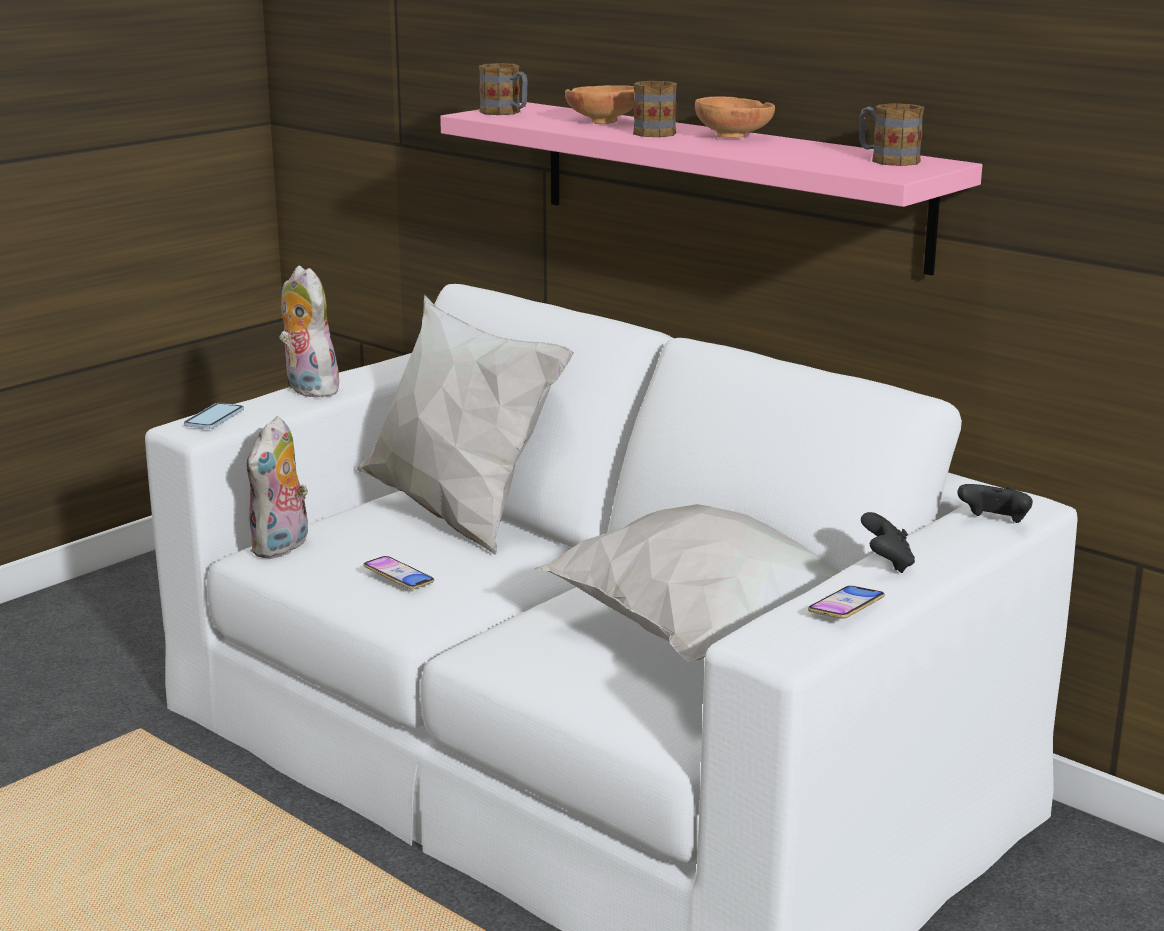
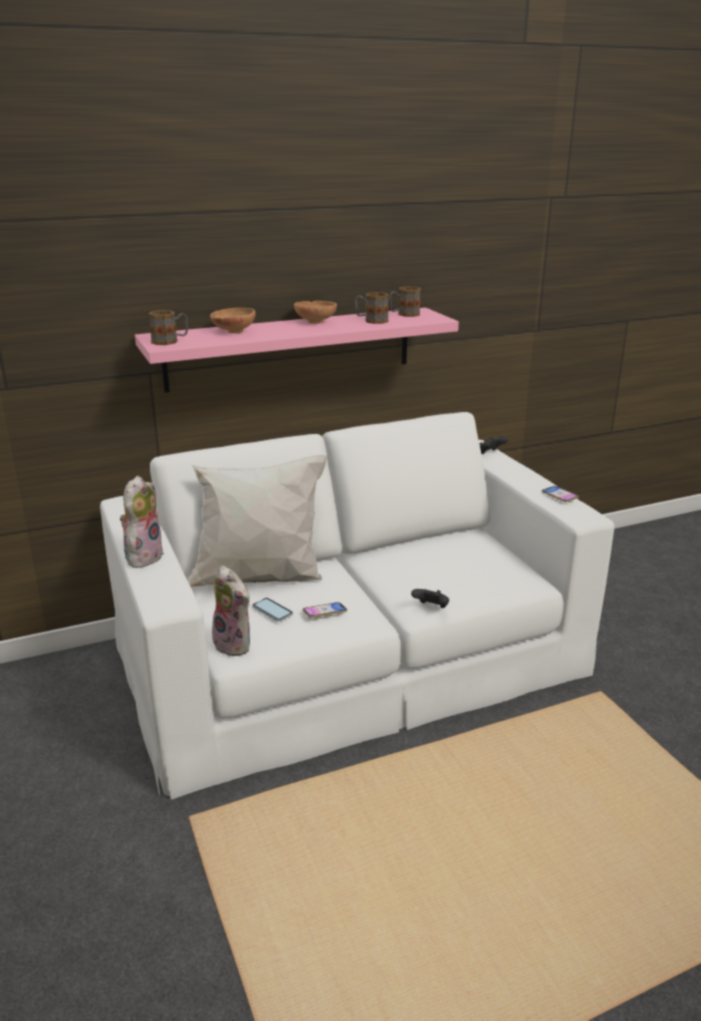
camera: 65 degrees left, 5 degrees up
(214, 418) = (163, 594): phone -> phone (272, 611)
(307, 389) = (143, 556): plush toy -> plush toy turned 120 degrees clockwise
(652, 132) = (279, 329): mug -> mug (371, 320)
(704, 631) = (450, 551): white pillow -> none
(887, 564) = (521, 479): black game controller -> black game controller (431, 608)

